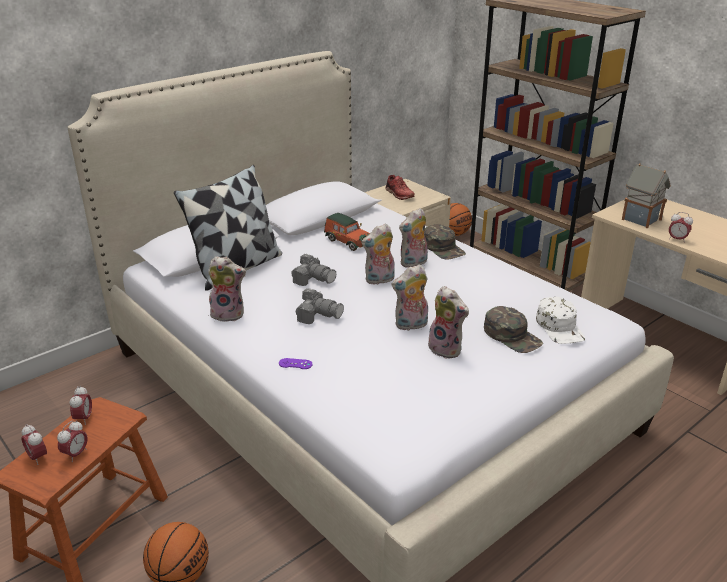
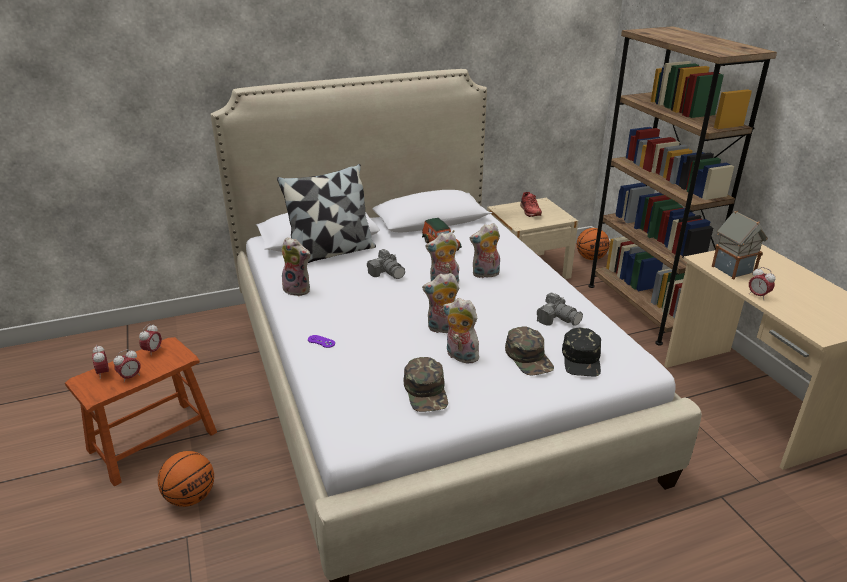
camera: 20 degrees right, 0 degrees up
(318, 315) = (369, 304): camera -> camera (558, 319)
(443, 248) = (523, 265): green cap -> green cap (426, 391)
(447, 349) = (460, 356): plush toy -> plush toy turned 150 degrees clockwise
(560, 327) = (582, 359): white cap -> black cap

